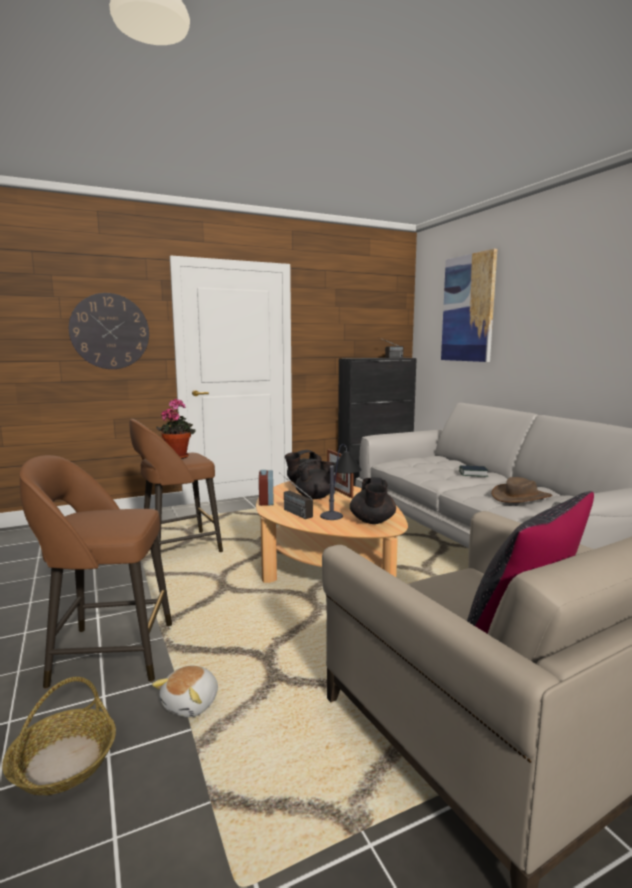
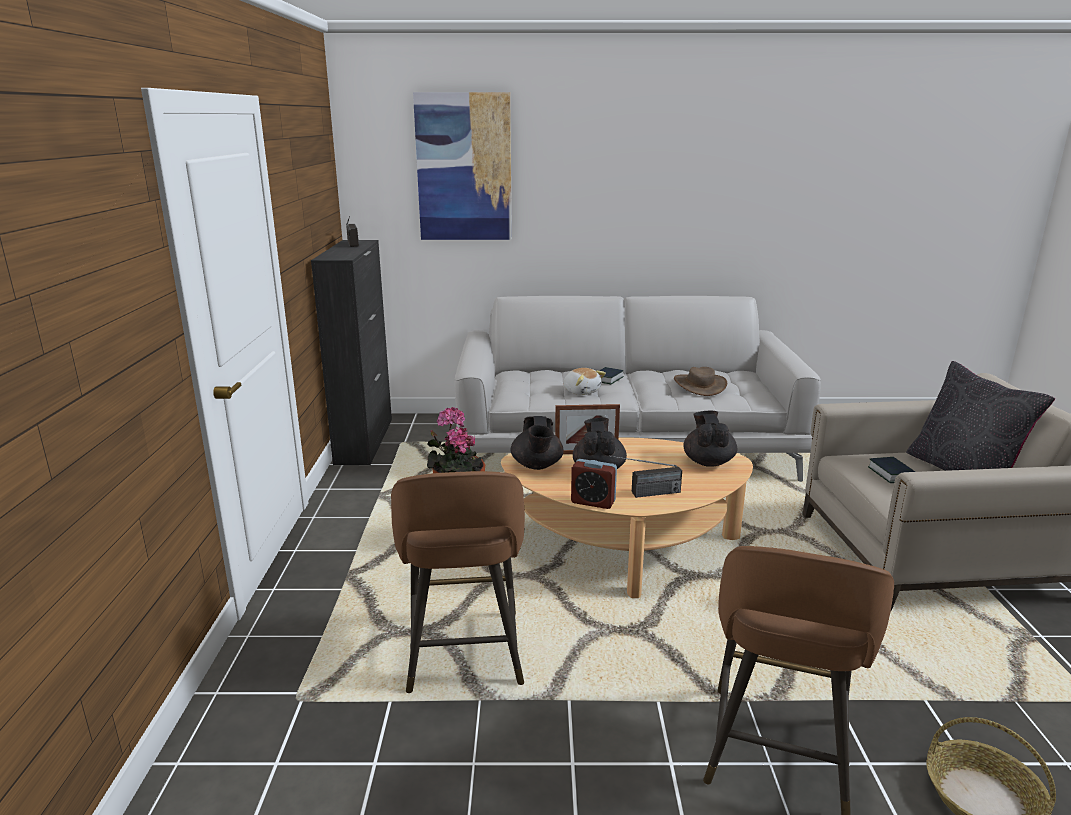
camera: 65 degrees left, 10 degrees up
(110, 331) = (103, 304): wall clock -> none
(191, 703) = (886, 695): plush toy -> plush toy (581, 391)
(340, 509) = (656, 467): table lamp -> none
(372, 521) = (708, 462): black teapot -> black teapot turned 120 degrees counterclockwise
(451, 592) = (891, 474): none -> book

